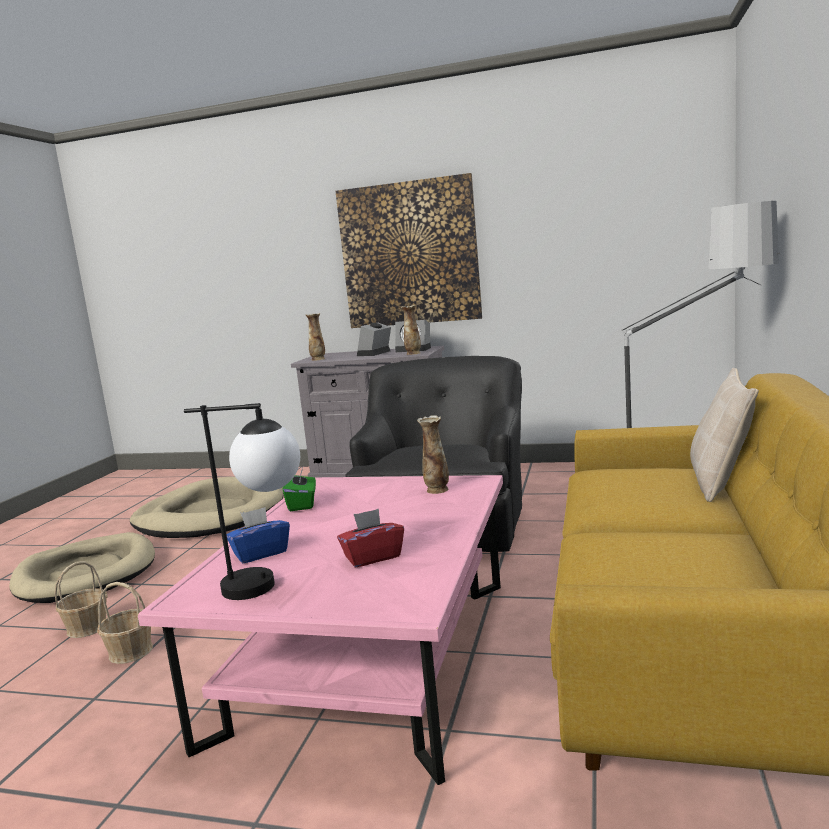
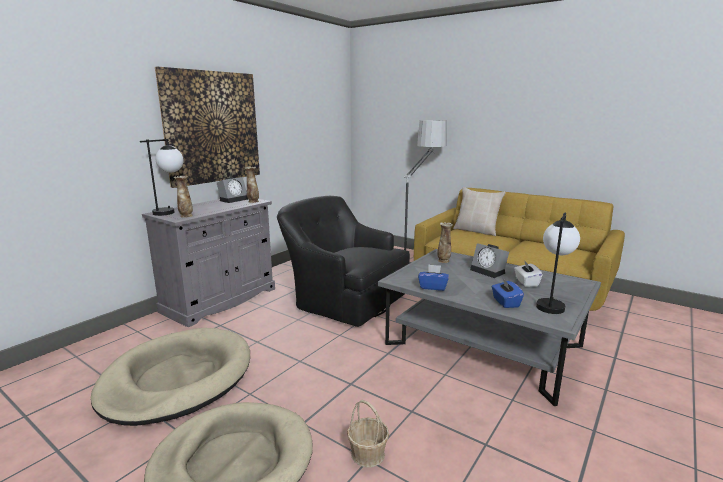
camera: 70 degrees left, 5 degrees up
(130, 651) = (427, 428): basket -> none
(302, 504) = (433, 287): green tissue box -> blue tissue box
(334, 354) = (171, 211): none -> table lamp
(370, 657) = (483, 345): pink coffee table -> grey coffee table
(372, 557) = (526, 282): red tissue box -> white tissue box
(374, 353) = (215, 206): alarm clock -> alarm clock (489, 271)

